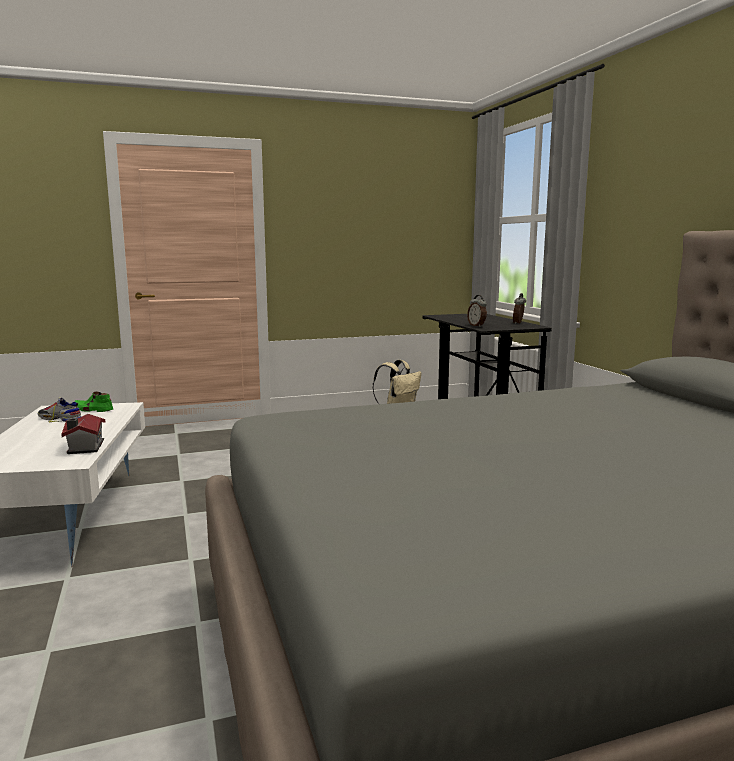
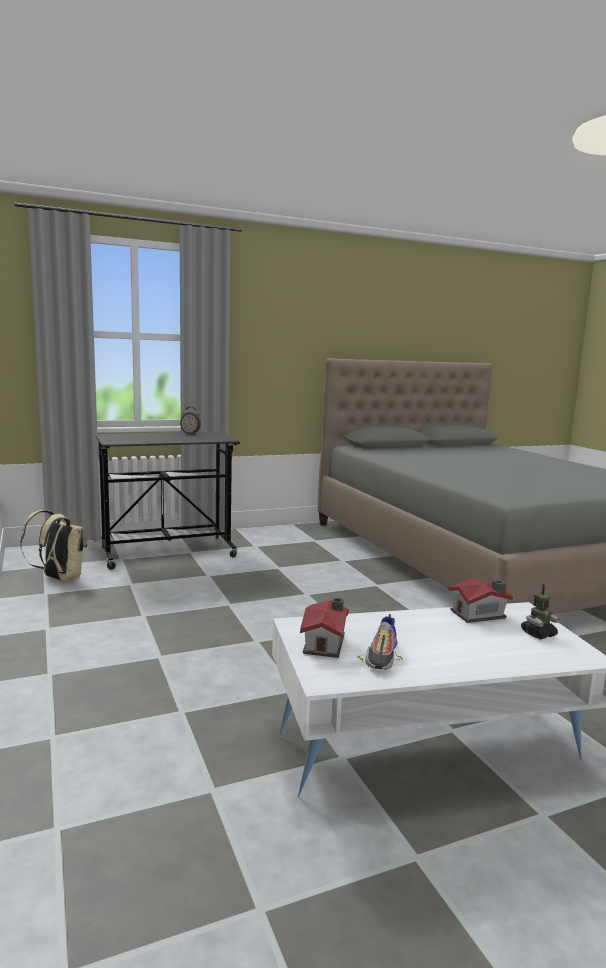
camera: 95 degrees left, 0 degrees up
(26, 459) = (538, 634): none -> toy robot
(92, 410) = (326, 643): green shoe -> toy house
(477, 326) = (206, 440): alarm clock -> none

